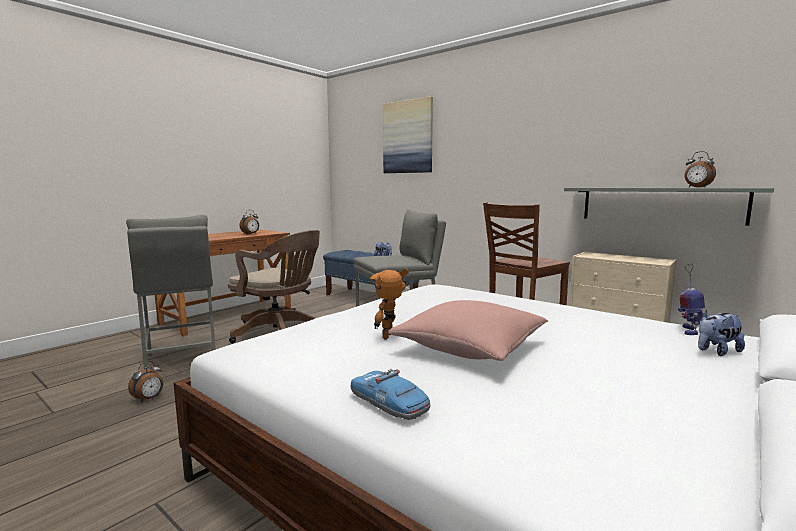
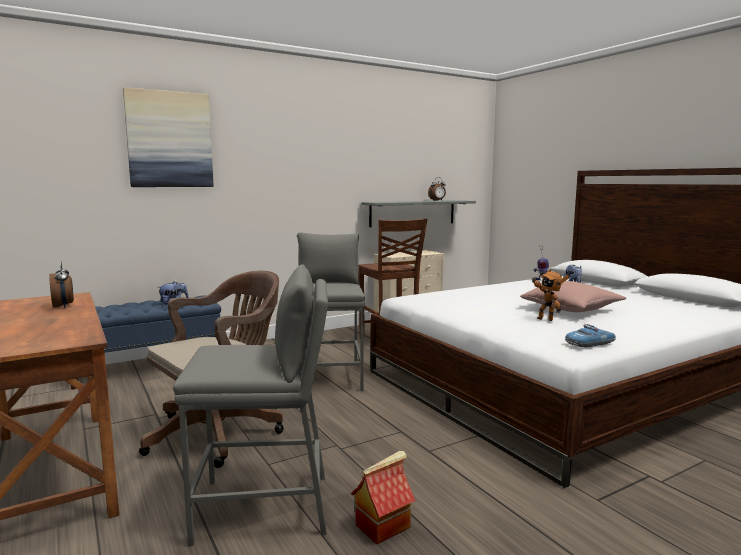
camera: 70 degrees left, 0 degrees up
(149, 399) = (383, 525): alarm clock -> toy house
(389, 403) = (653, 328): toy car -> toy car (590, 343)

